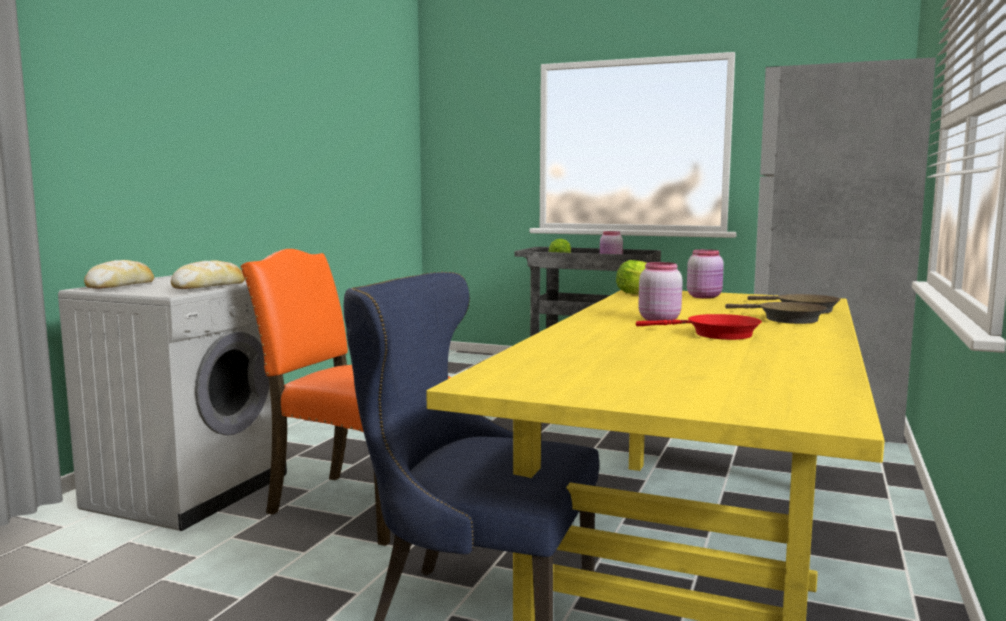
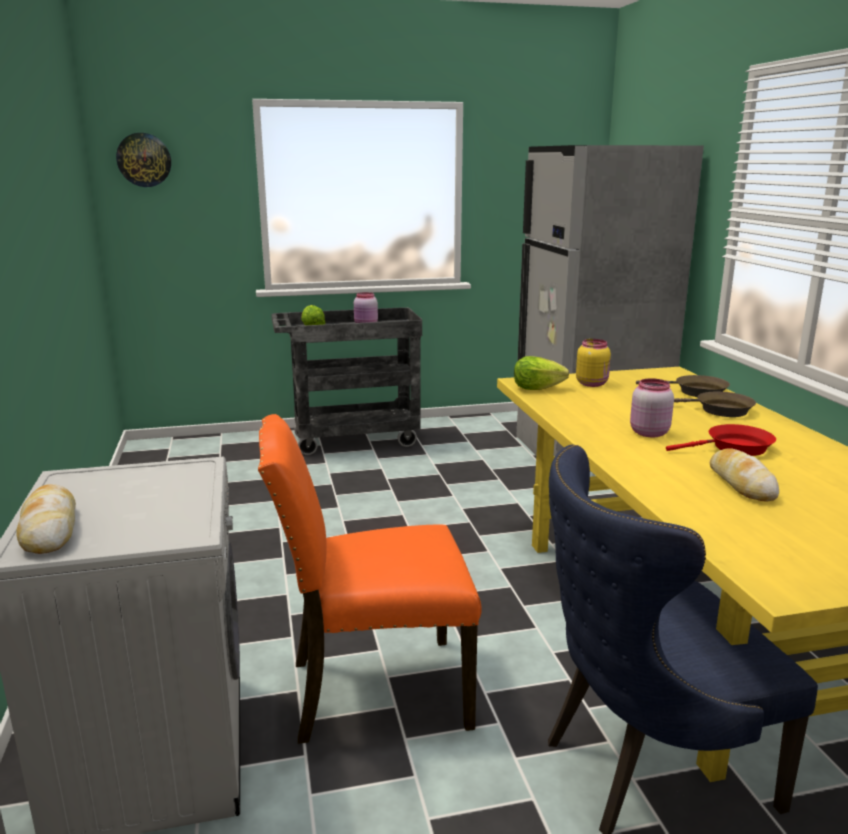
camera: 35 degrees left, 10 degrees up
(209, 286) = (187, 498): bread -> bread (741, 483)
(457, 118) = (144, 160): none -> wall clock
(705, 297) = (592, 383): pink jar -> yellow jar

